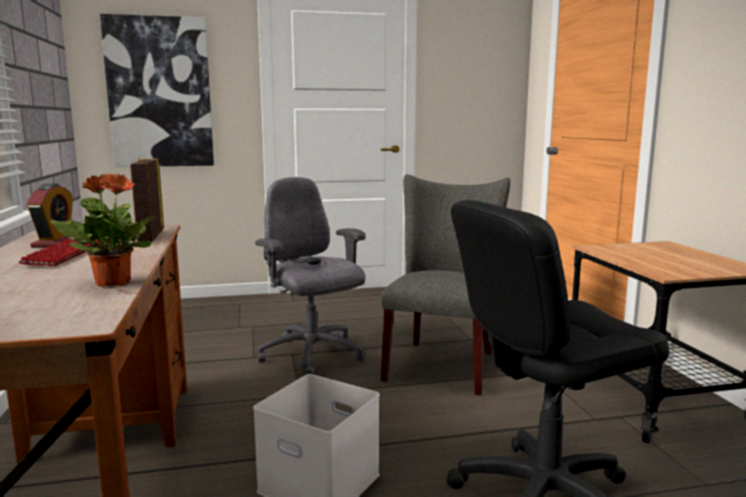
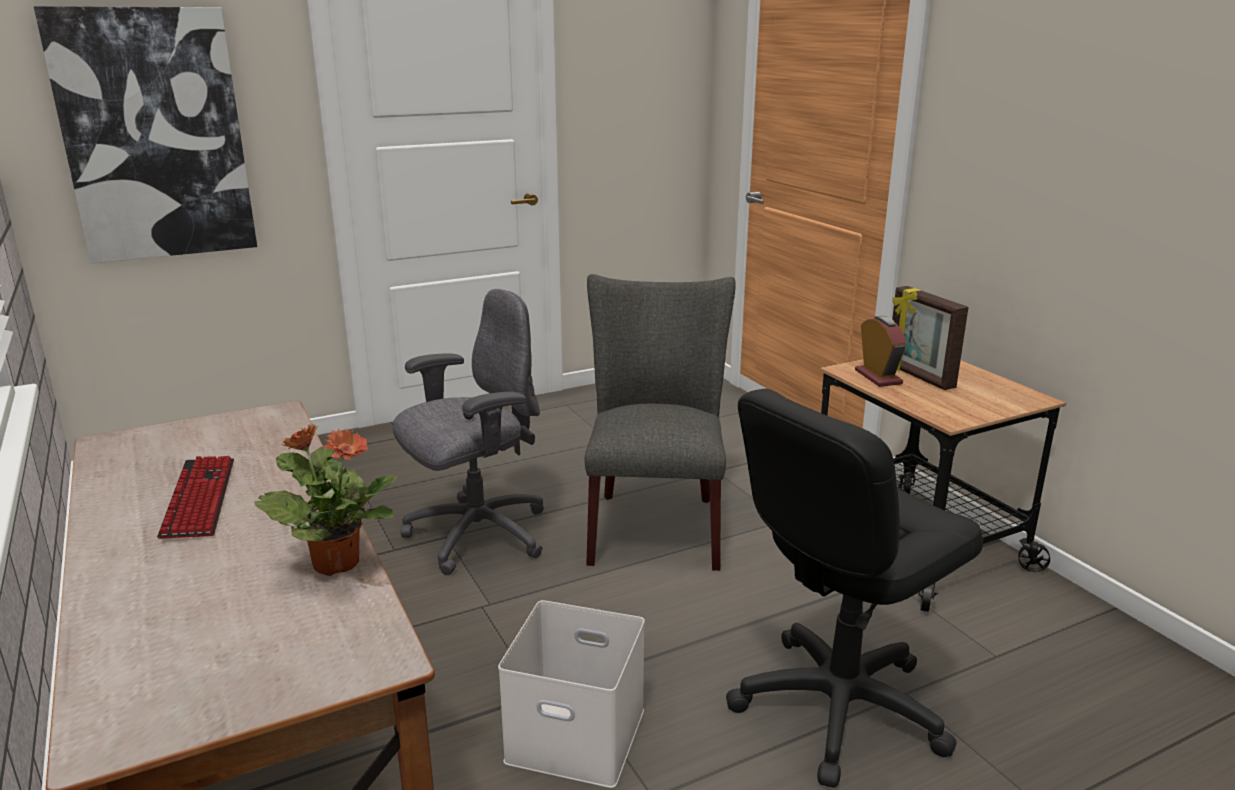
camera: 15 degrees left, 10 degrees up
(55, 243) = (152, 472): alarm clock -> alarm clock (878, 377)
(150, 236) = (283, 437): picture frame -> picture frame (919, 377)
(312, 355) = (476, 535): grey office chair -> grey office chair turned 105 degrees clockwise

